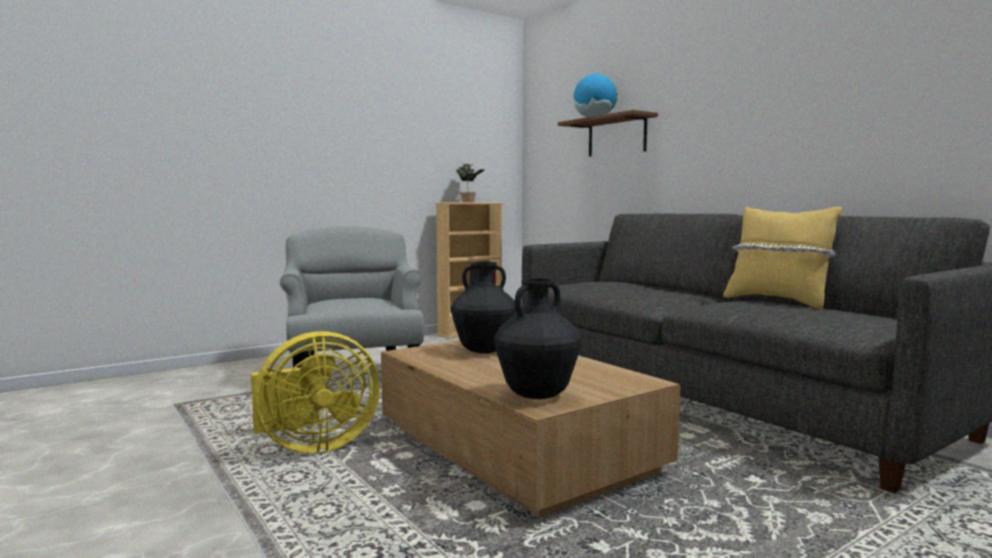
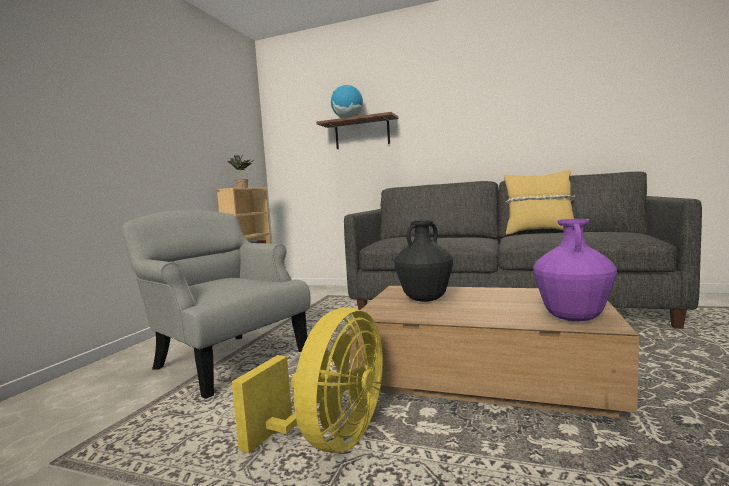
camera: 35 degrees left, 0 degrees up
(536, 396) = (573, 318): black vase -> purple vase

